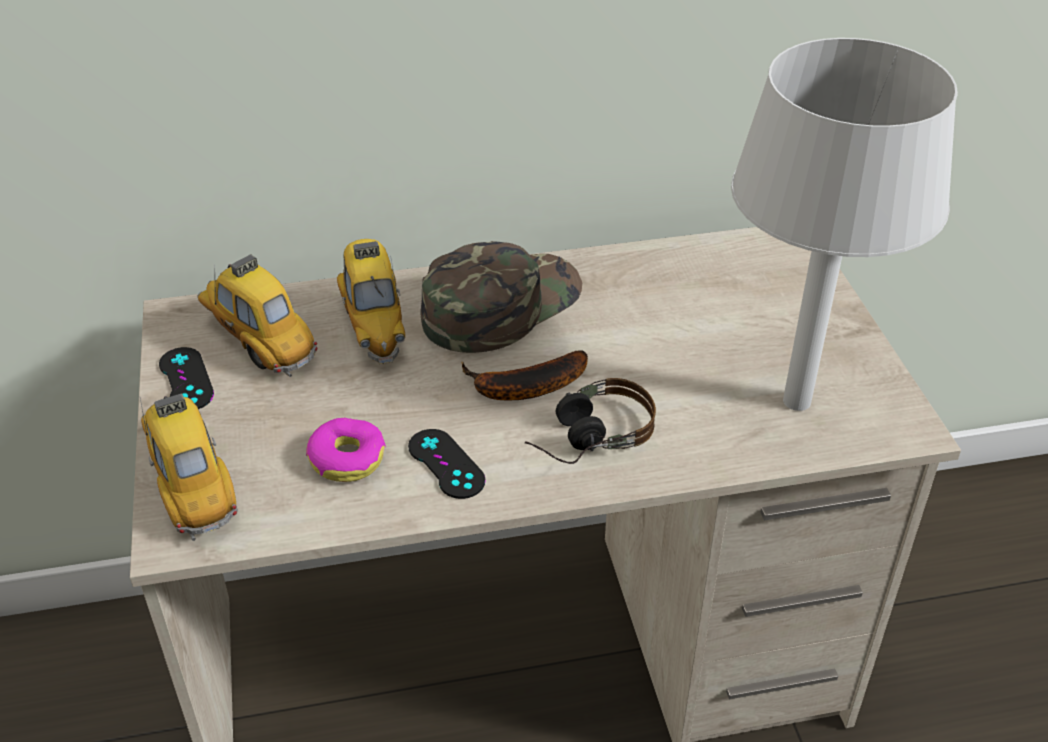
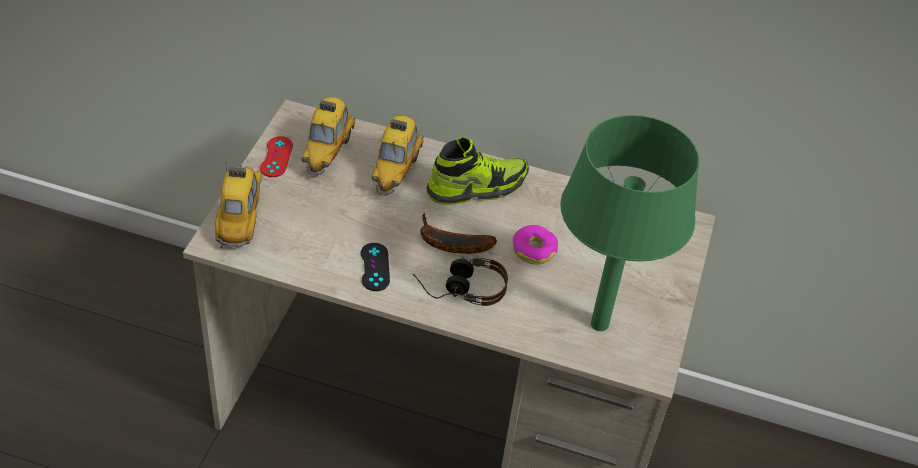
camera: 25 degrees right, 5 degrees up
(186, 379) = (276, 157): black game controller -> red game controller
(258, 341) = (328, 151): toy car -> toy car turned 150 degrees counterclockwise
(347, 458) = (326, 240): donut -> donut (534, 250)
(500, 304) = (476, 187): green cap -> shoe
(798, 402) = (600, 325): grey table lamp -> green table lamp

